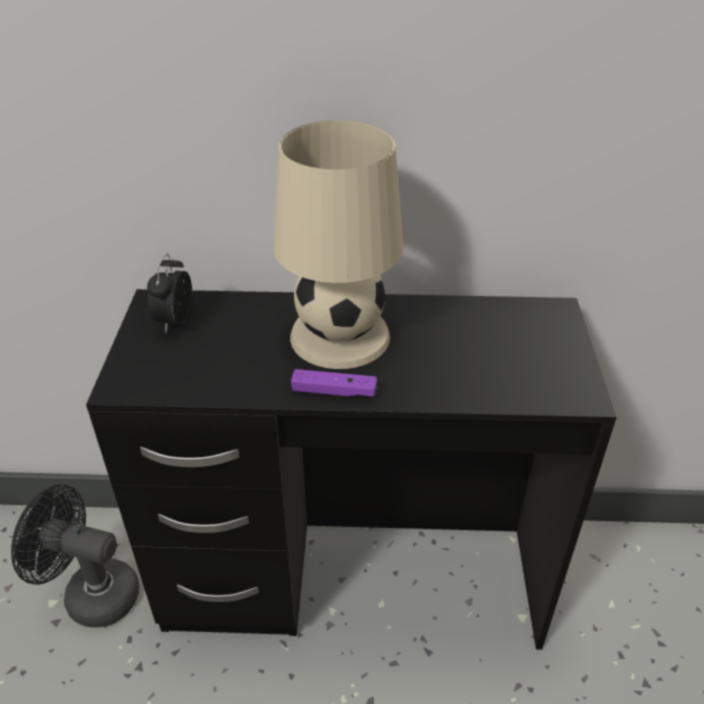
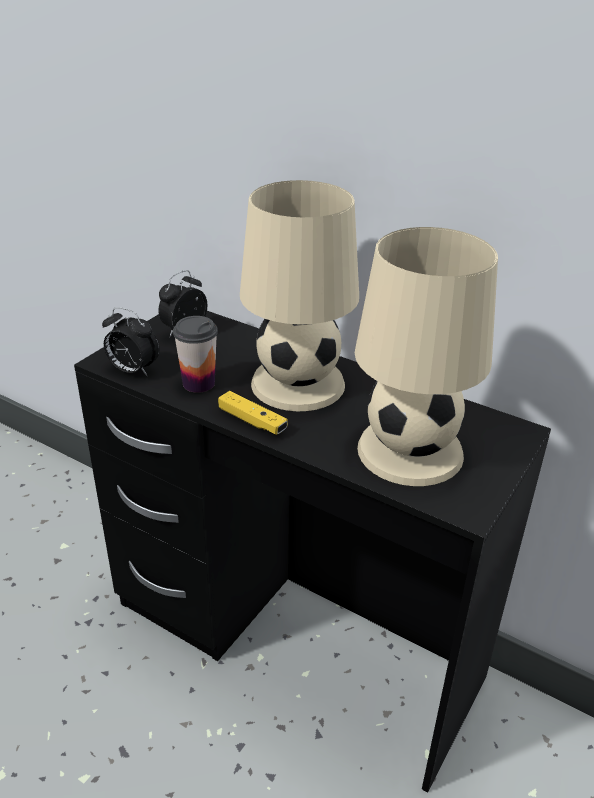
camera: 30 degrees right, 5 degrees down
(91, 594) = (93, 552): black fan -> none
(161, 386) = (132, 370): none -> alarm clock
(244, 373) = (198, 383): none -> cup
(334, 391) = (252, 421): purple game controller -> yellow game controller
(492, 363) = (408, 450): none -> beige table lamp

